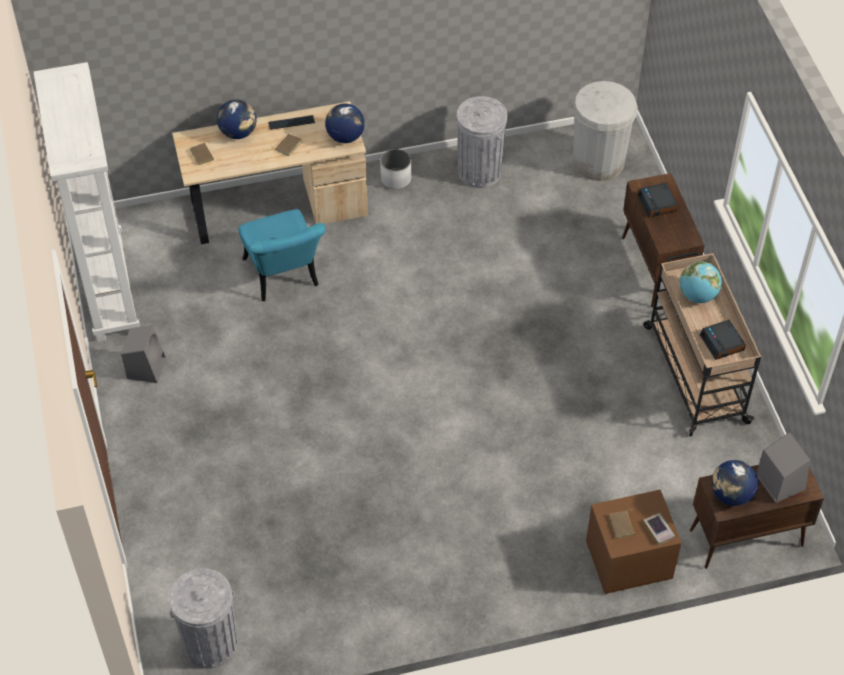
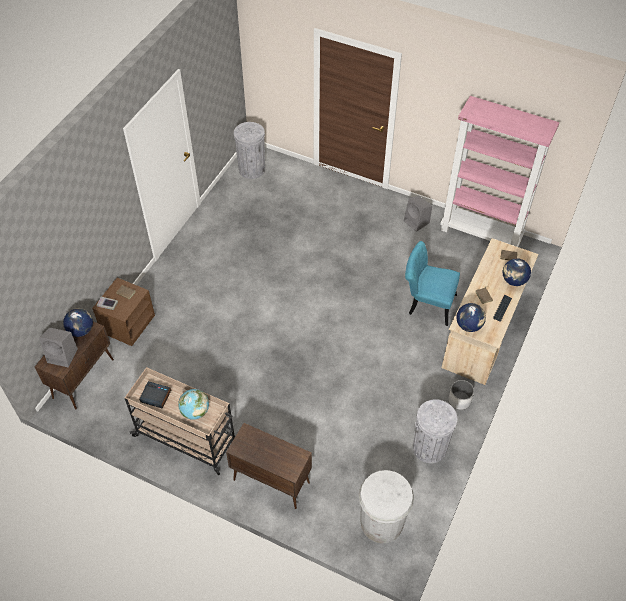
camera: 130 degrees right, 0 degrees up
(108, 289) = (481, 234): white bookcase -> pink bookcase
(657, 204) = (279, 453): alarm clock -> none

